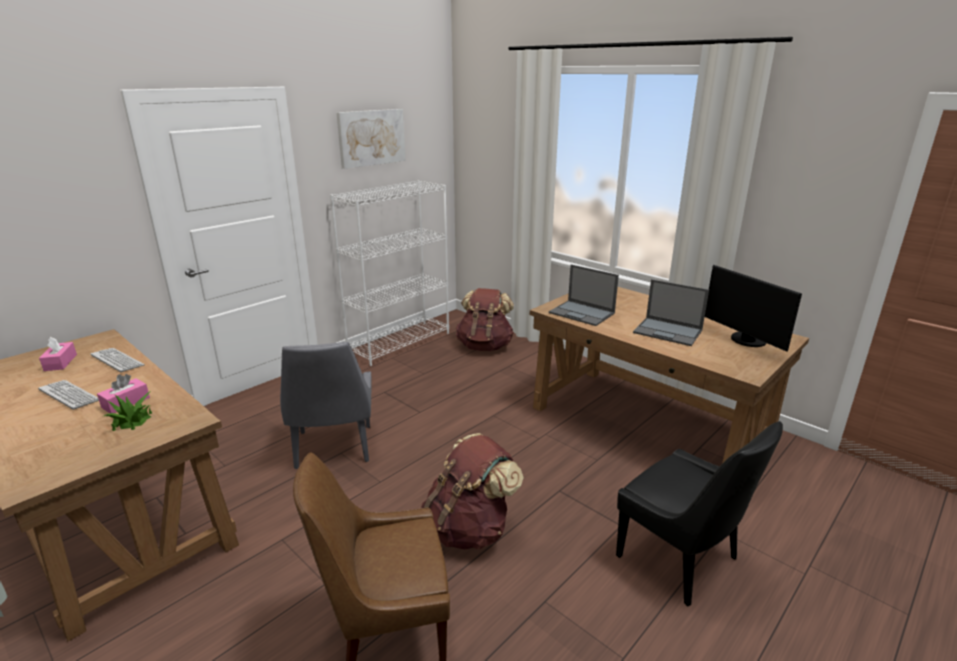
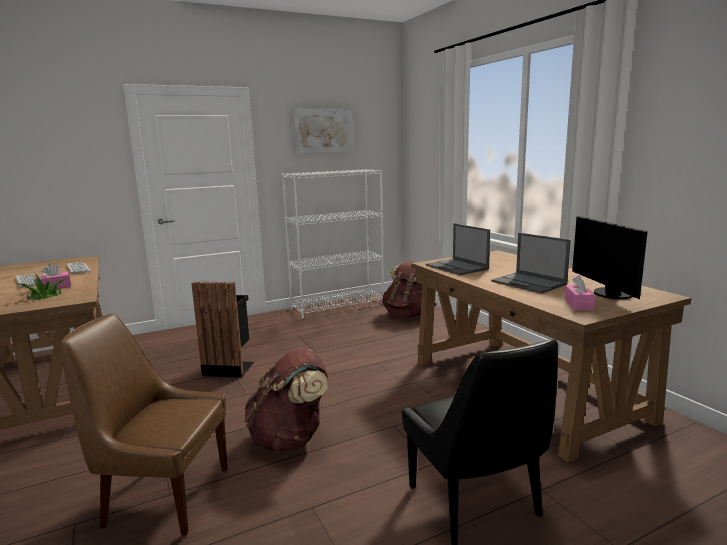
camera: 20 degrees right, 10 degrees down
(60, 362) = (46, 267): pink tissue box -> pink tissue box (578, 304)
(333, 448) = (229, 367): grey chair -> black trash can

